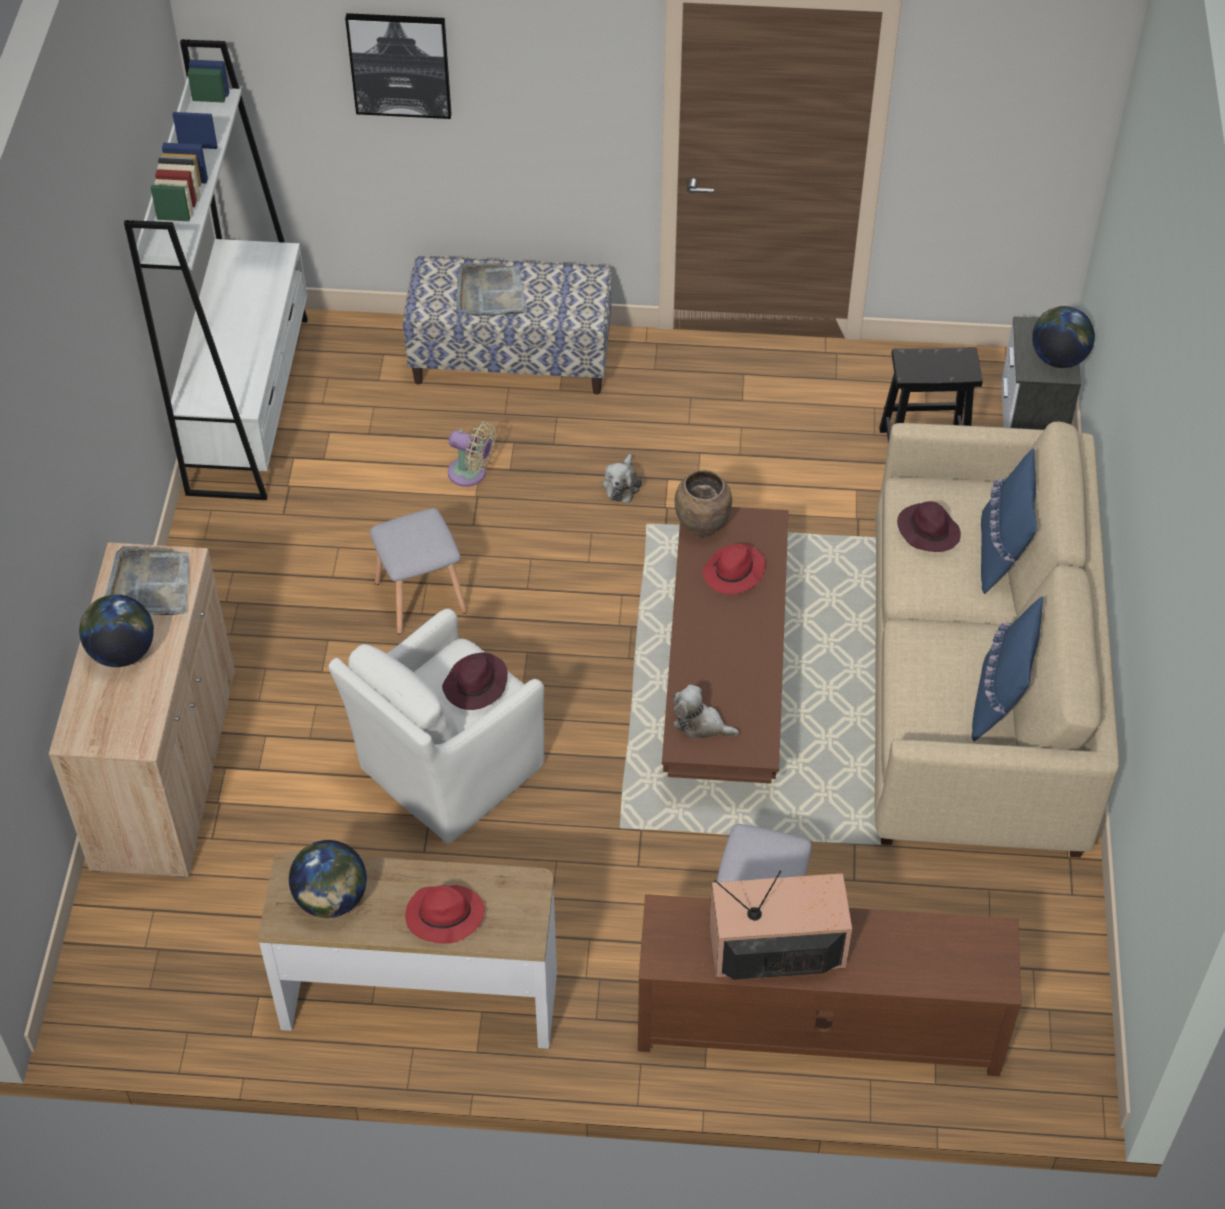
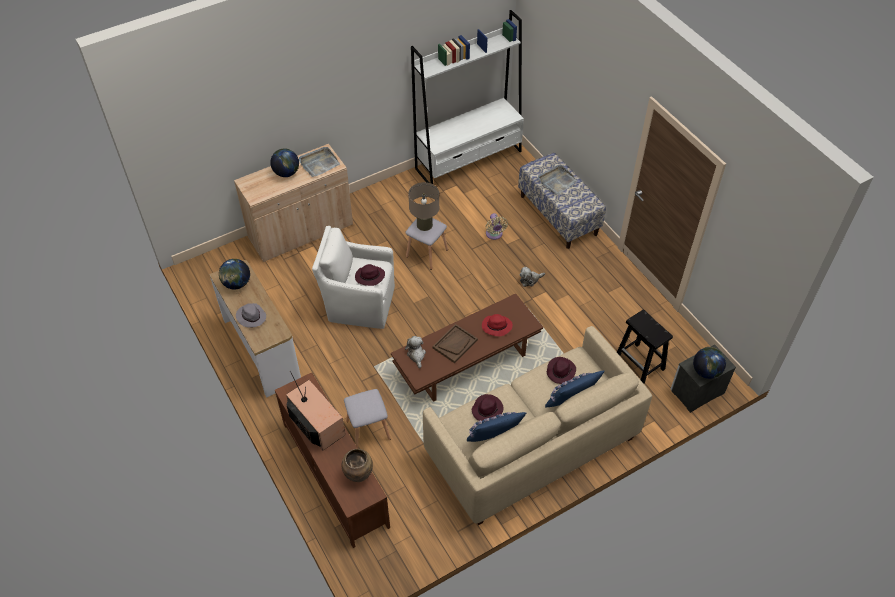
camera: 55 degrees right, 0 degrees up
(400, 64) = (568, 68): picture -> none
(408, 537) = (424, 225): none -> beige table lamp
(443, 916) = (251, 316): red hat -> grey hat
(701, 526) = (510, 305): brown vase -> brown vase (359, 475)
(722, 653) = (455, 344): none -> brown tray
(929, 675) = (487, 409): none -> purple hat

